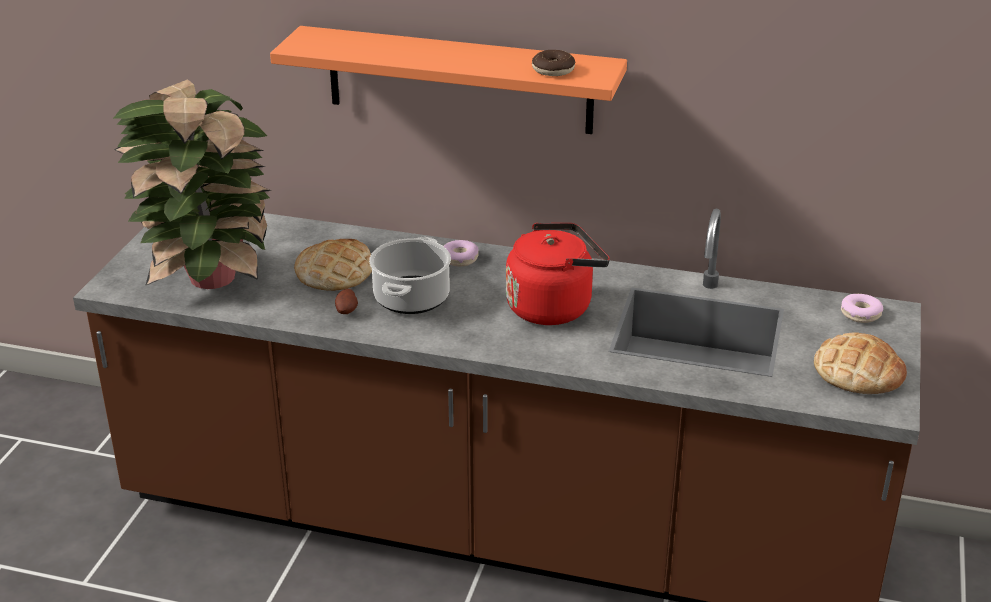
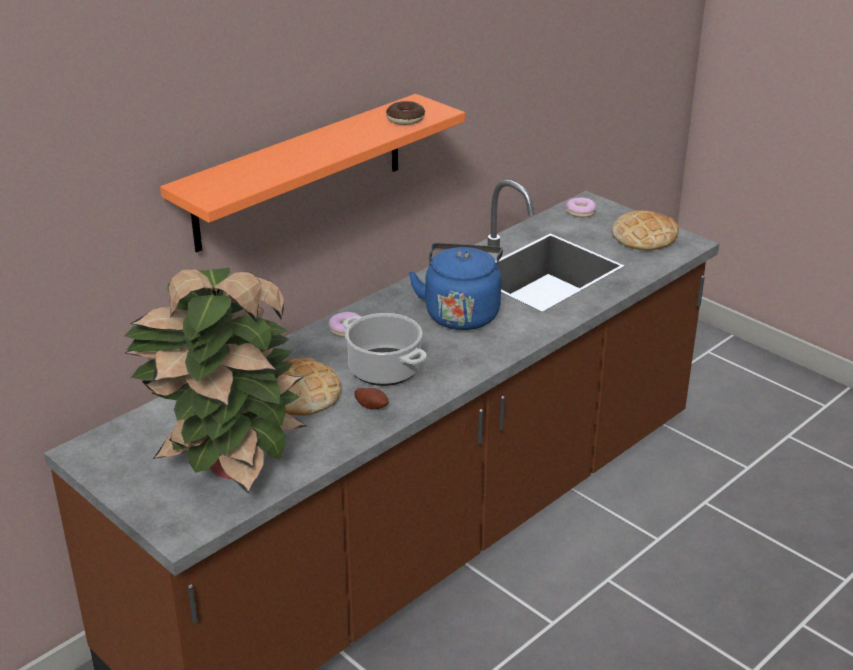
camera: 60 degrees left, 0 degrees up
(553, 306) = (461, 313): red kettle -> blue kettle

